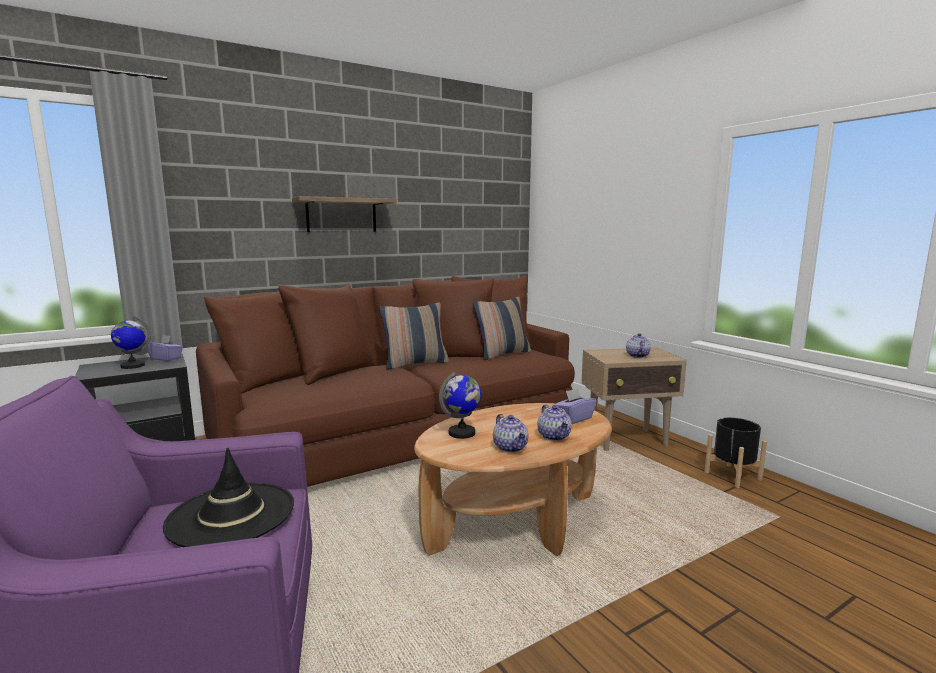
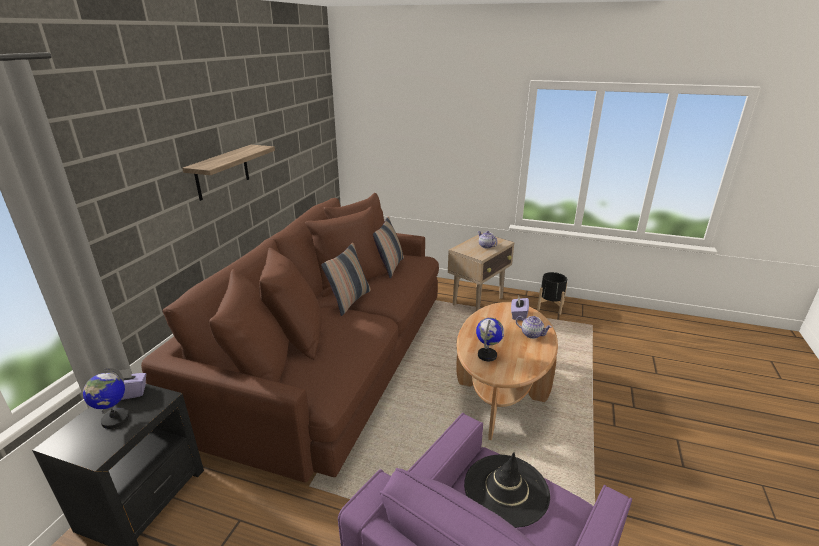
camera: 40 degrees left, 15 degrees up
(511, 447) = (527, 354): teapot -> none

